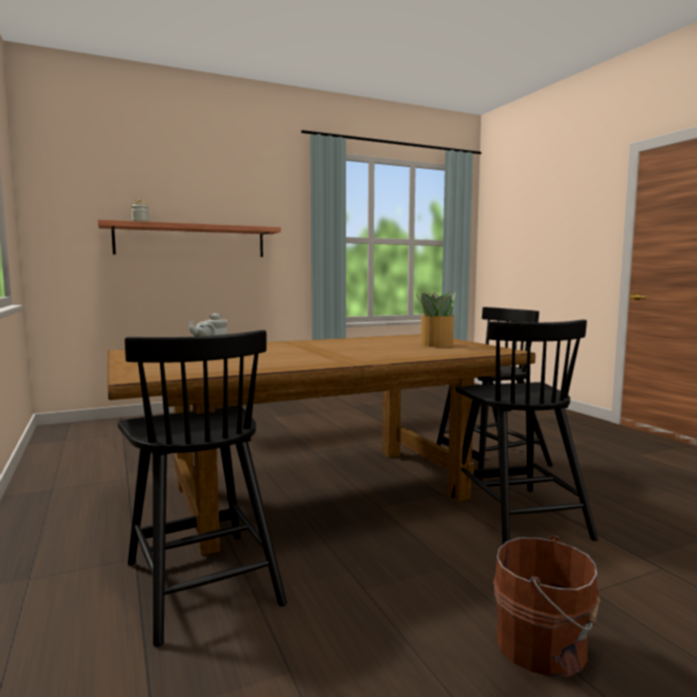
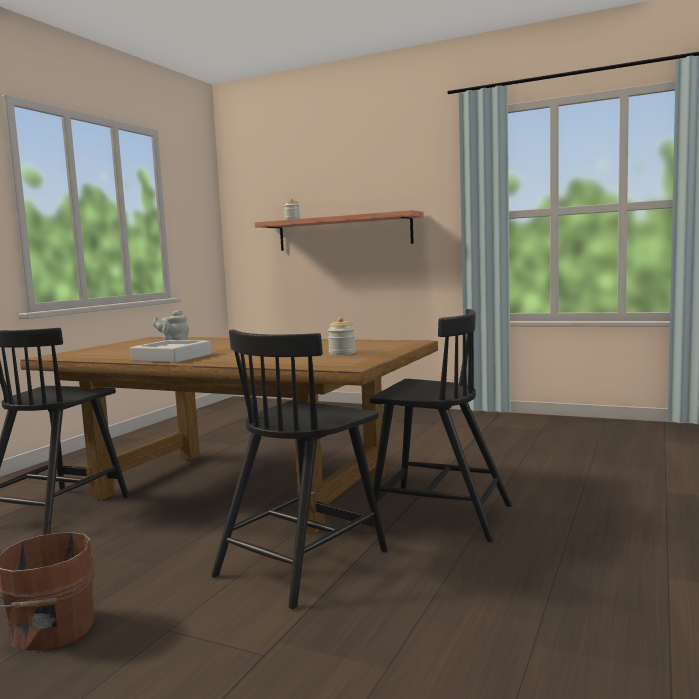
camera: 50 degrees right, 0 degrees up
(315, 361) = (172, 357): none -> grey tray
(436, 345) = (342, 353): potted plant -> jar

